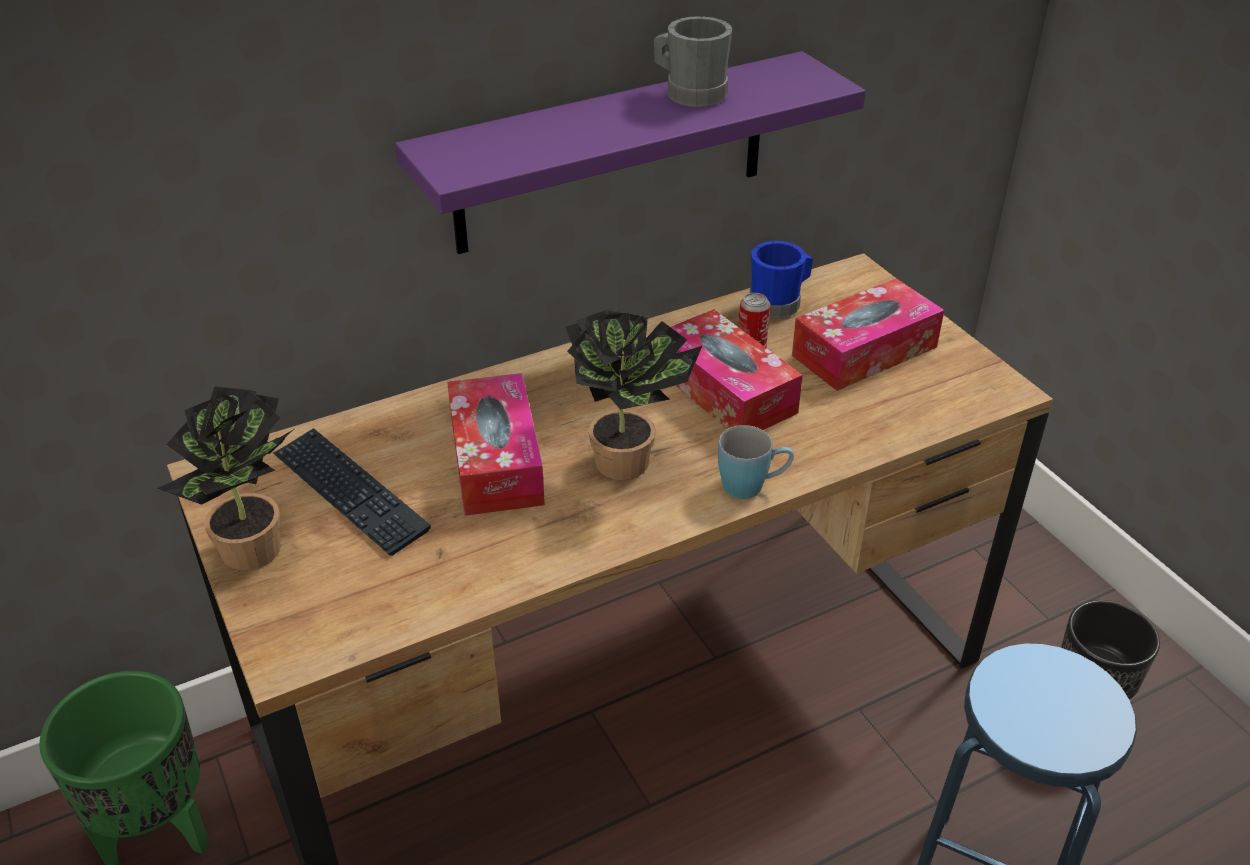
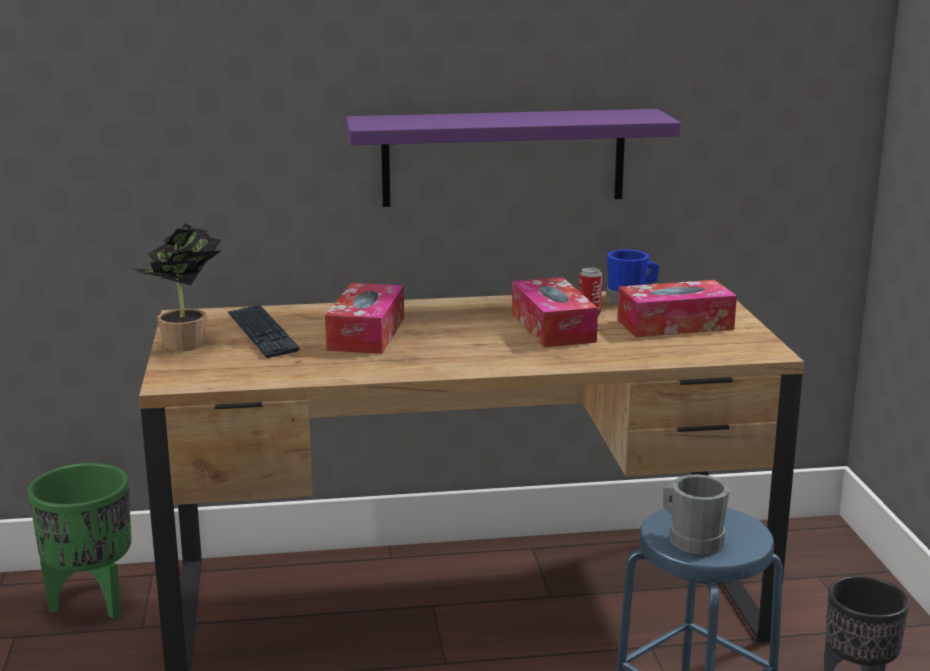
camera: 20 degrees right, 20 degrees down
(631, 462) = (456, 345): potted plant -> none
(690, 93) = (555, 115): grey mug -> grey mug (691, 539)
(752, 486) = (532, 365): blue mug -> none

